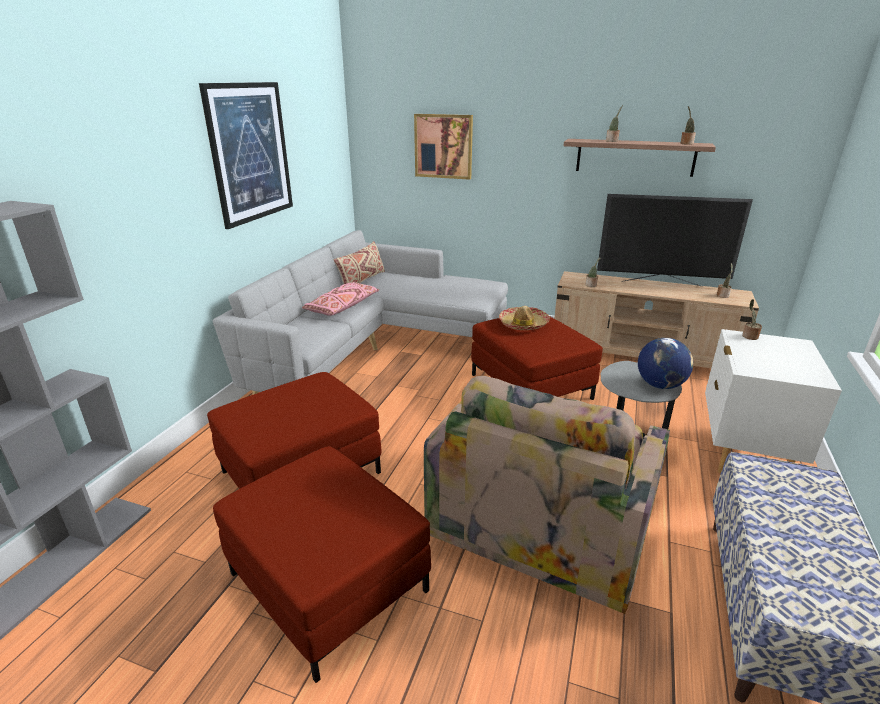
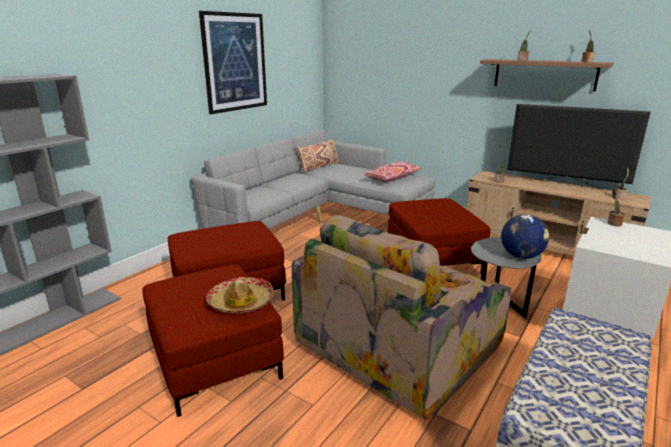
camera: 15 degrees right, 5 degrees down
(342, 307) = (293, 182): pink pillow -> pink pillow (392, 178)
(443, 146) = (391, 66): picture -> none
(523, 324) = (430, 206): hat -> hat (241, 302)

